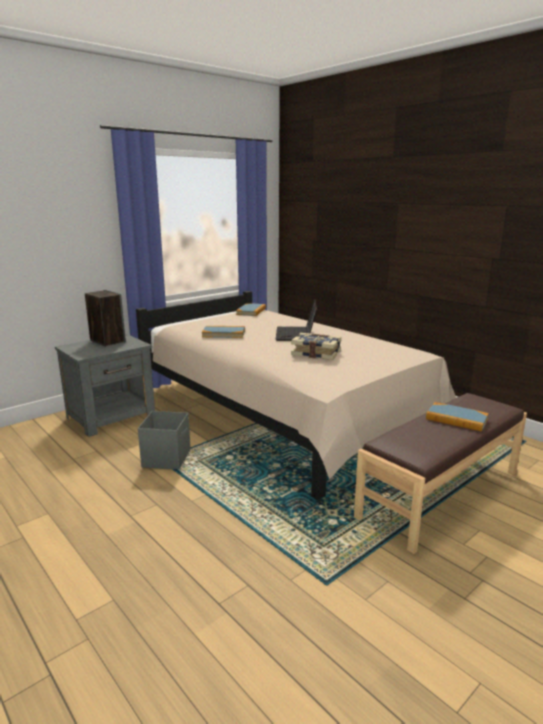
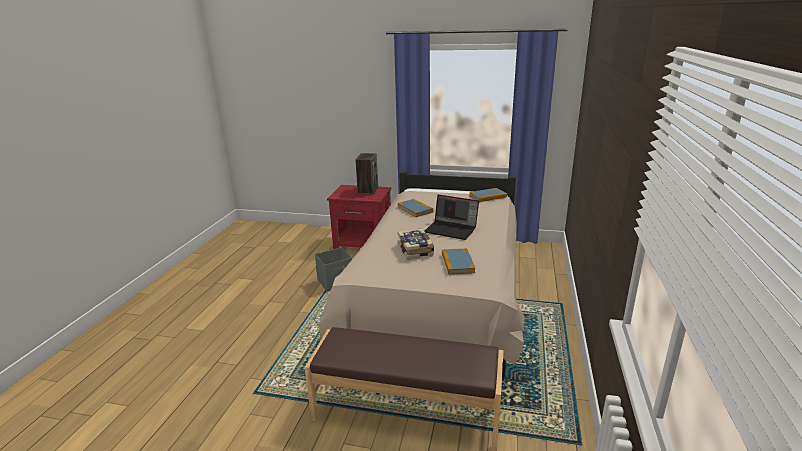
camera: 55 degrees right, 5 degrees up
(112, 417) = (363, 243): grey nightstand -> red nightstand
(296, 335) = (452, 229): laptop -> laptop turned 120 degrees counterclockwise
(456, 419) = (419, 354): book -> book (457, 263)

